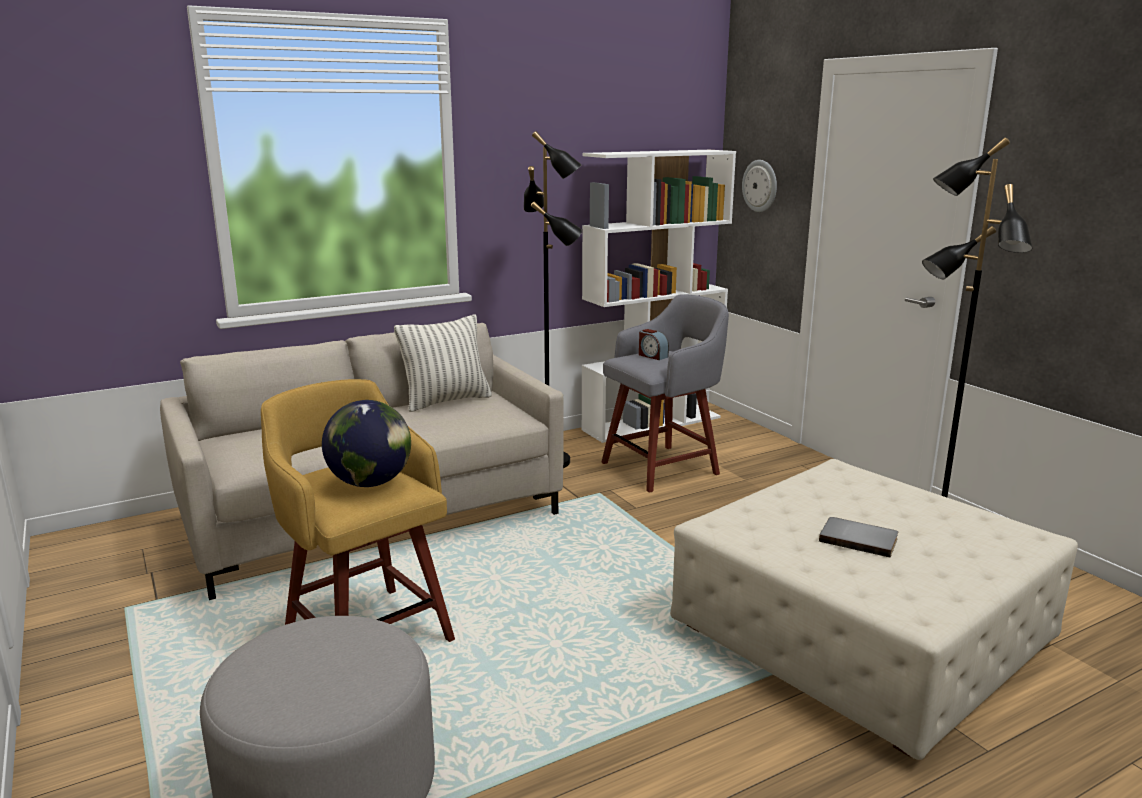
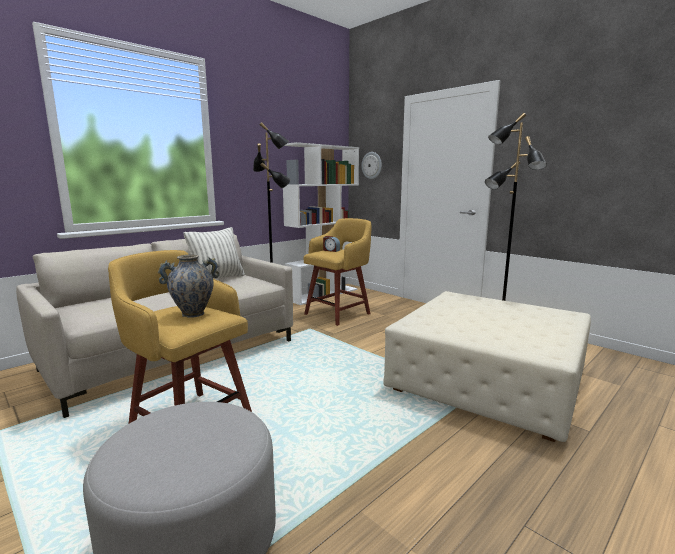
camera: 15 degrees left, 5 degrees down
(370, 483) = (193, 314): globe -> vase
(663, 467) = (339, 313): grey stool -> yellow stool
(859, 539) = (489, 323): grey book -> none

